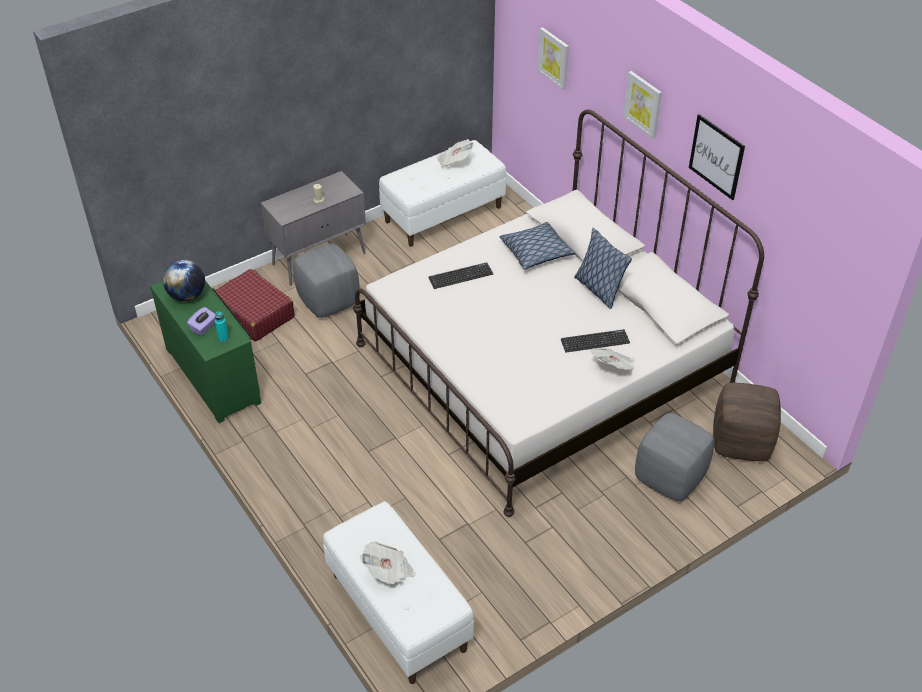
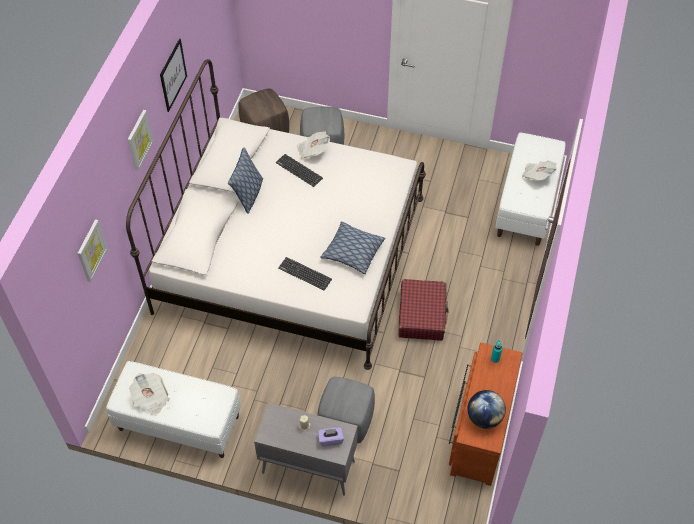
camera: 130 degrees left, 10 degrees up
(204, 327) = (499, 379): purple tissue box -> purple tissue box (330, 439)
(215, 374) = (478, 431): green dresser -> brown dresser
(254, 314) = (404, 459): red suitcase -> red suitcase (422, 315)
(536, 252) = (240, 249): pillow -> pillow (352, 252)

